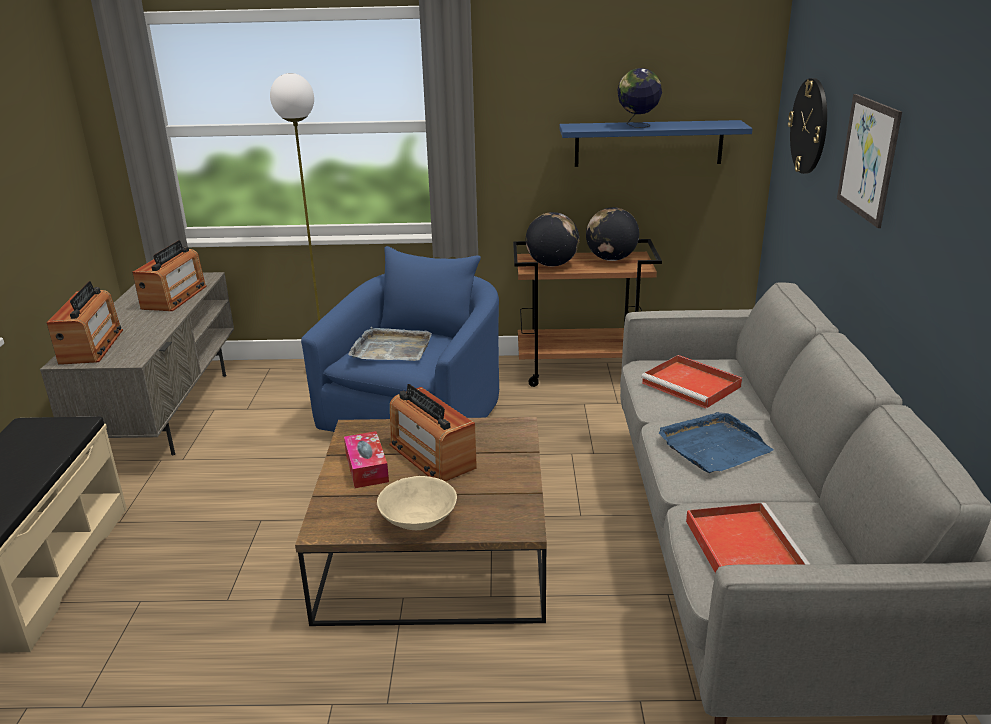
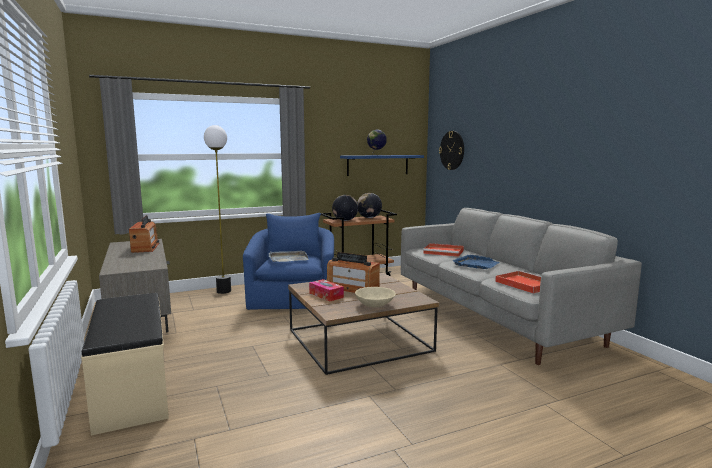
camera: 25 degrees left, 15 degrees down
(91, 346) = (121, 265): radio -> none
(868, 158) = (494, 151): picture -> none

